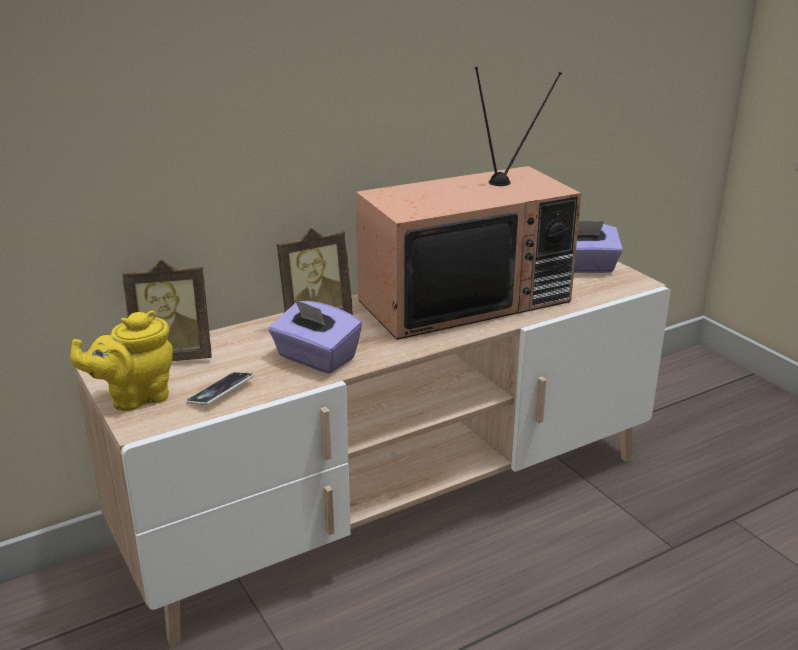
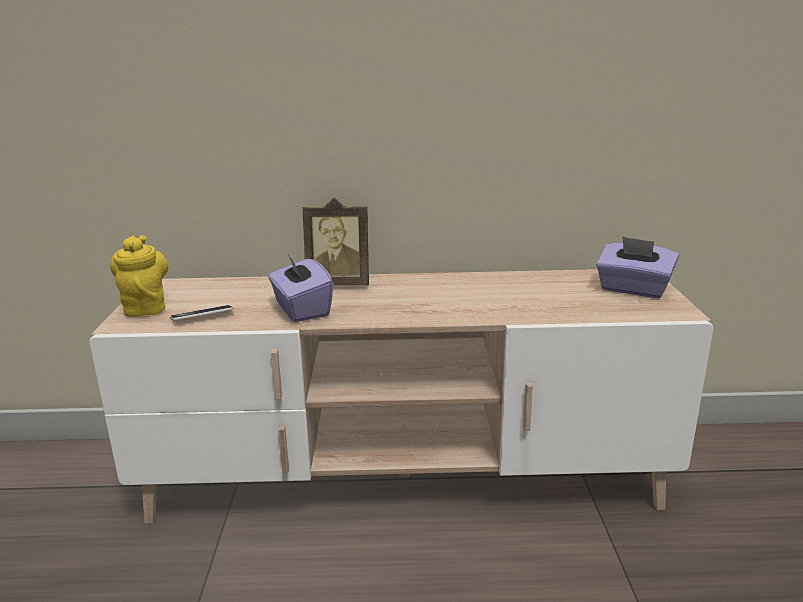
camera: 30 degrees right, 5 degrees down
(135, 397) = (145, 306): yellow teapot -> yellow teapot turned 75 degrees clockwise
(174, 356) = (208, 287): picture frame -> none
(464, 299) = (483, 293): television -> none

